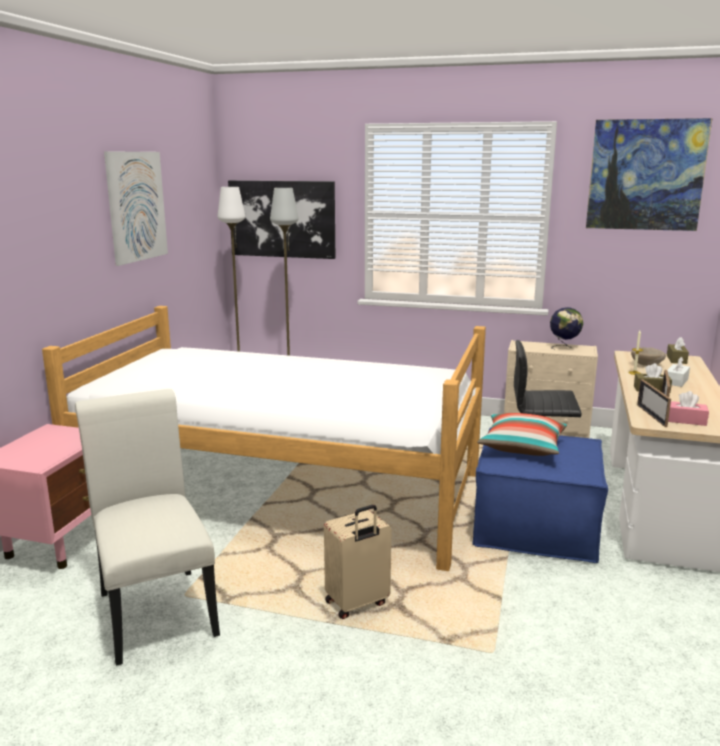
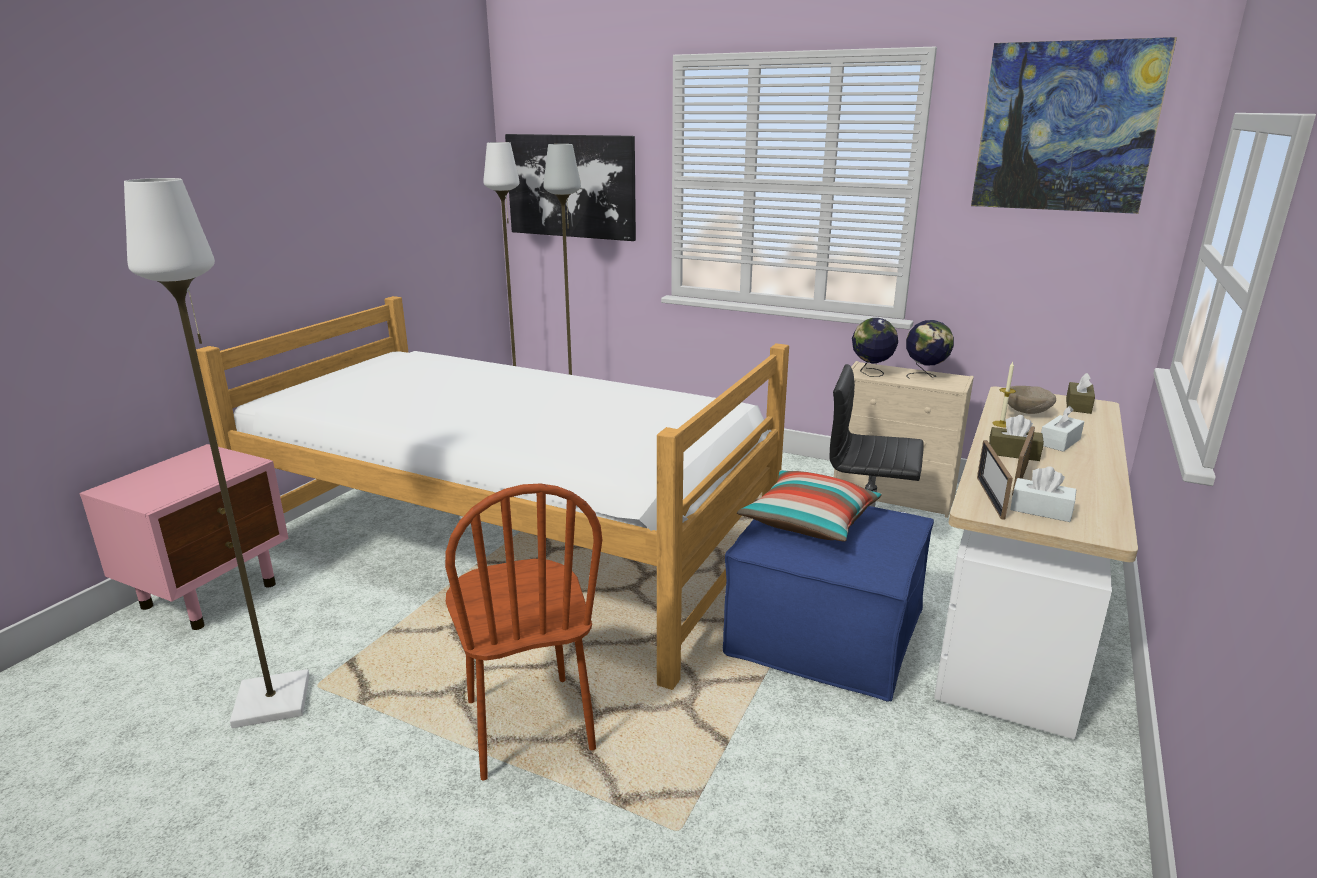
camera: 10 degrees right, 5 degrees up
(137, 206) = (356, 166): picture -> none
(155, 608) = (273, 699): white chair -> white floor lamp
(357, 604) = (528, 726): beige suitcase -> brown chair
(526, 347) = (871, 373): none -> globe
(685, 420) = (1040, 510): pink tissue box -> white tissue box

